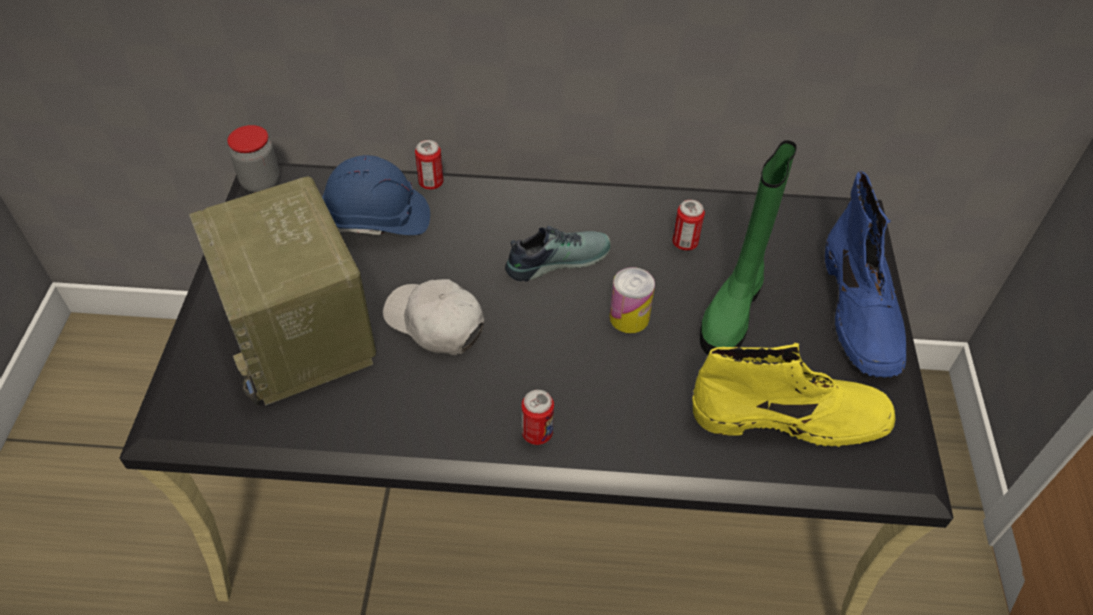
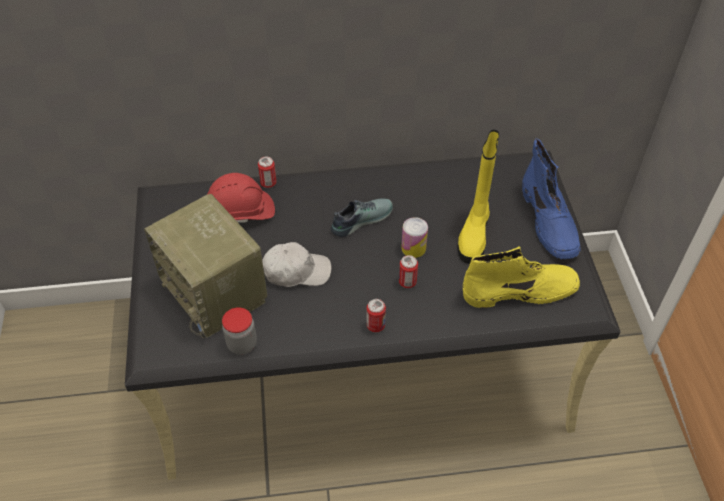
camera: 10 degrees left, 0 degrees up
(261, 182) = (157, 200): jar -> jar (242, 344)
(377, 219) = (241, 212): blue hard hat -> red hard hat
(435, 323) = (296, 271): white cap -> white cap turned 150 degrees clockwise
(685, 243) = (436, 196): can -> can (407, 282)
(732, 311) = (474, 234): green boot -> yellow boot

